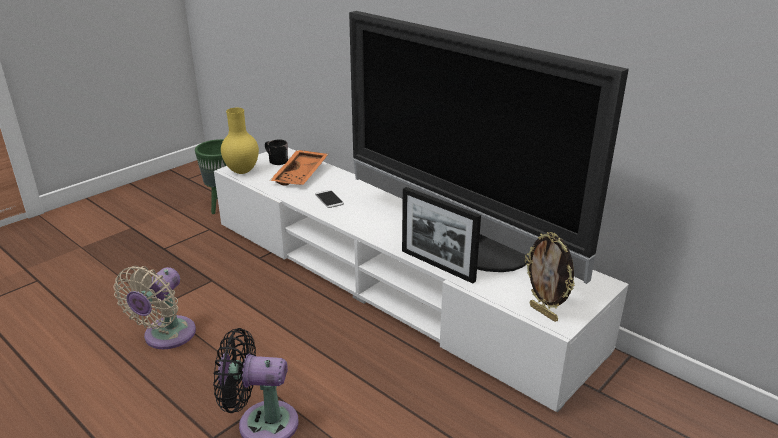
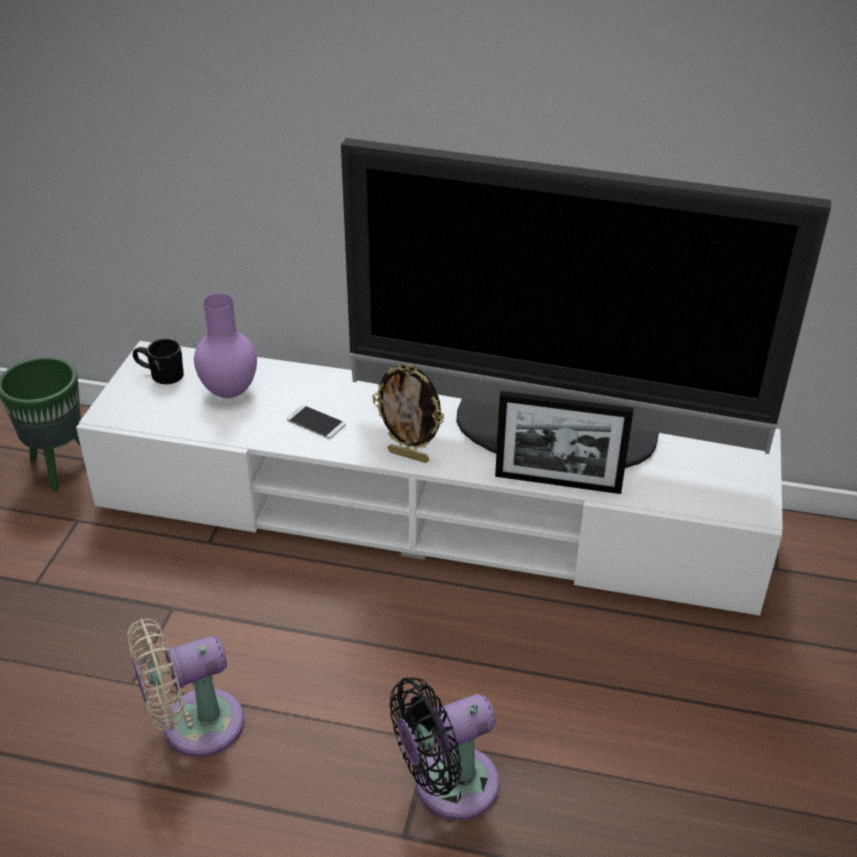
camera: 30 degrees left, 10 degrees up
(166, 337) = (194, 726): beige fan -> beige fan turned 75 degrees clockwise
(242, 172) = (128, 415): yellow vase -> none
(301, 175) = (230, 391): orange tray -> purple vase
(544, 313) = (729, 505): picture frame -> picture frame (409, 456)

